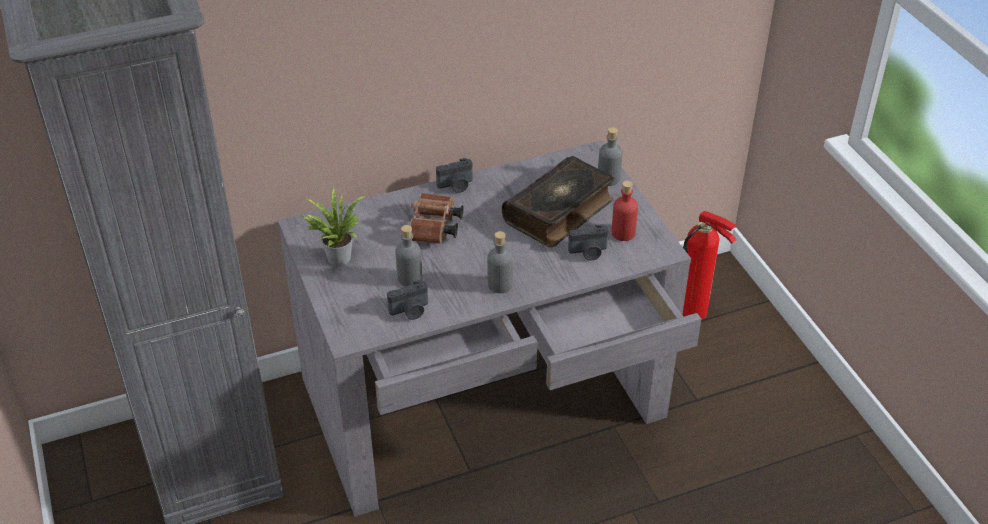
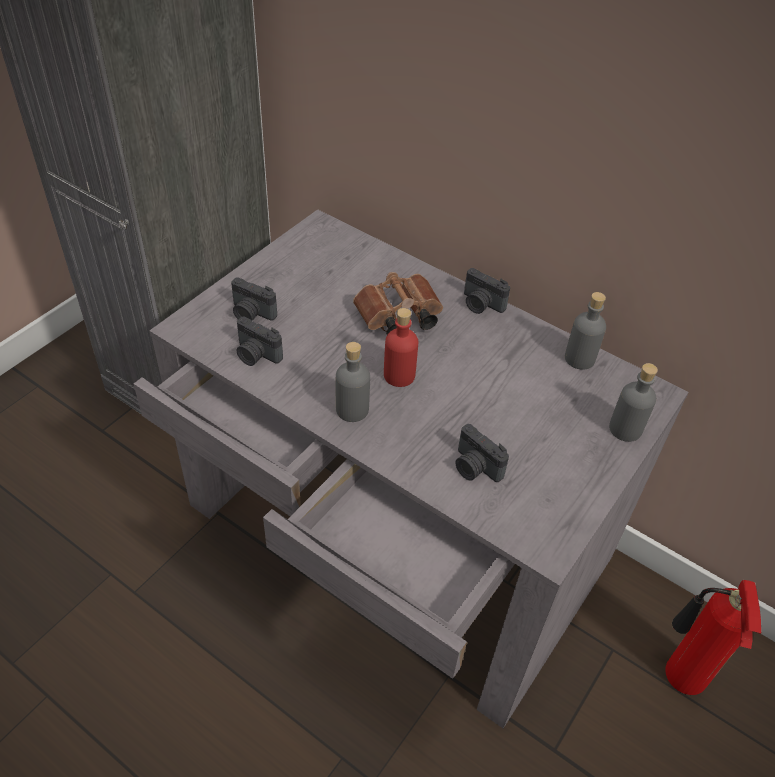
camera: 55 degrees right, 5 degrees up
(337, 256) = (297, 268): potted plant -> none
(365, 298) = (251, 314): none -> camera
(409, 278) = (305, 333): grey bottle -> grey bottle (579, 358)
(560, 211) = (522, 408): book -> none
(623, 233) = (540, 487): red bottle -> red bottle (399, 375)

